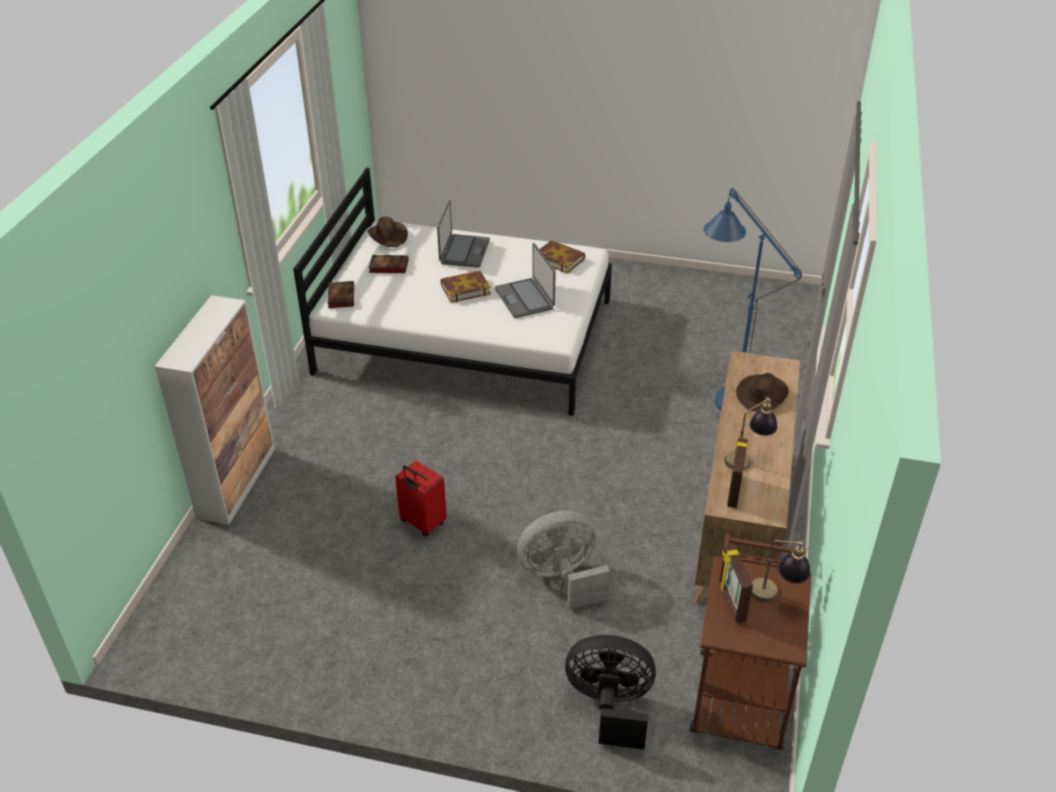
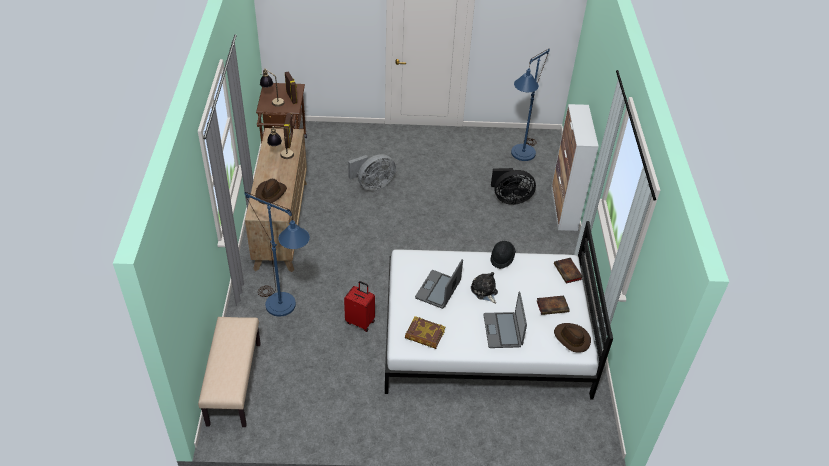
camera: 165 degrees right, 5 degrees up
(238, 601) = (520, 157): none -> blue floor lamp
(420, 322) = (502, 258): none -> black hat
(422, 523) = (453, 201): red suitcase -> red suitcase (360, 321)
(465, 289) = (484, 291): book -> plush toy
(525, 299) = (438, 290): laptop -> laptop turned 120 degrees counterclockwise
(610, 706) = (340, 140): black fan -> black fan (510, 199)
(789, 329) = (233, 383): none -> beige bench

